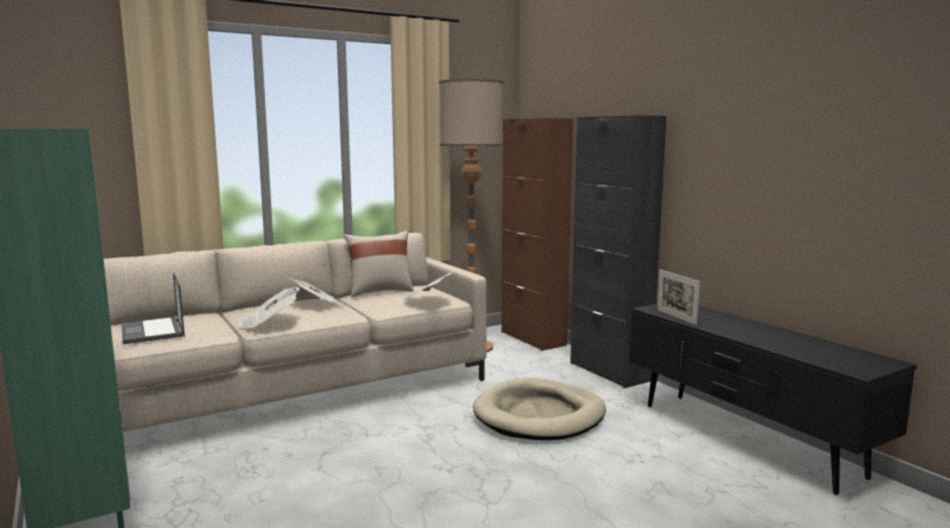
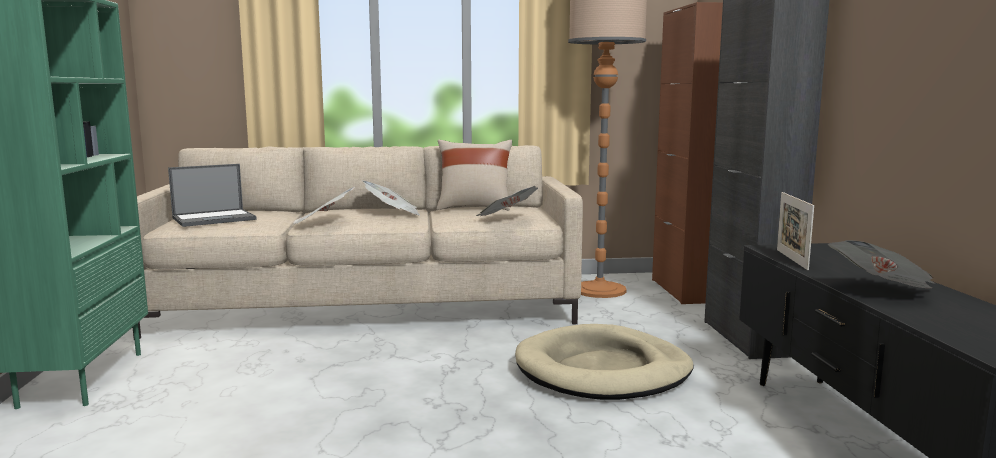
camera: 25 degrees right, 0 degrees up
(153, 331) = (215, 218): laptop -> laptop turned 120 degrees counterclockwise
(755, 336) = (882, 292): none -> newspaper

